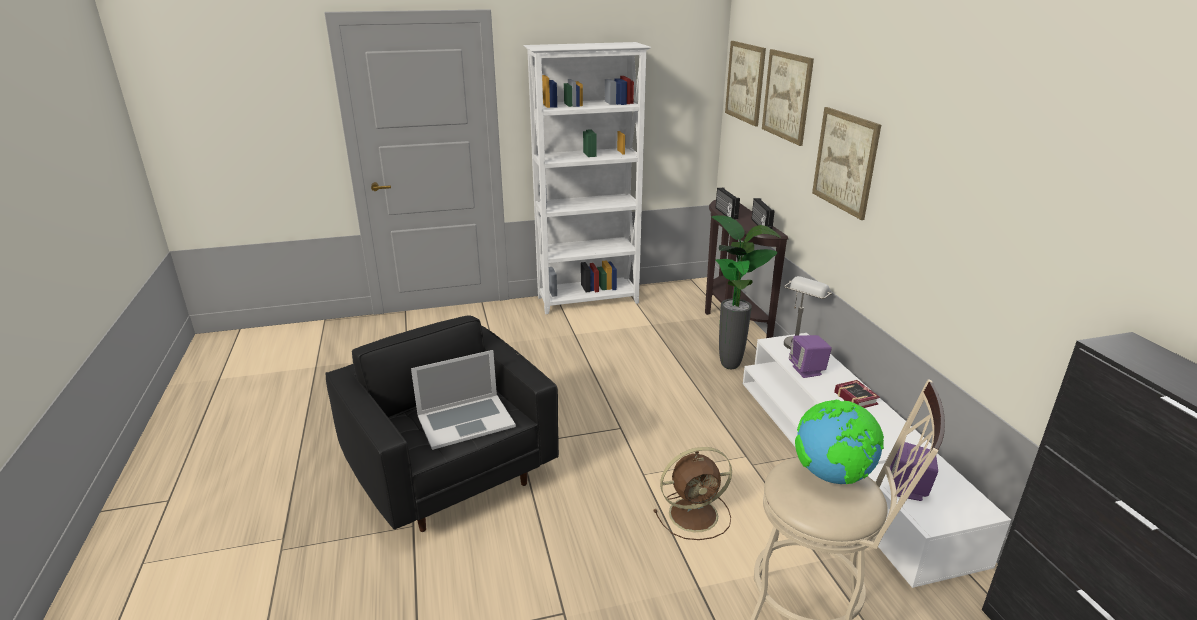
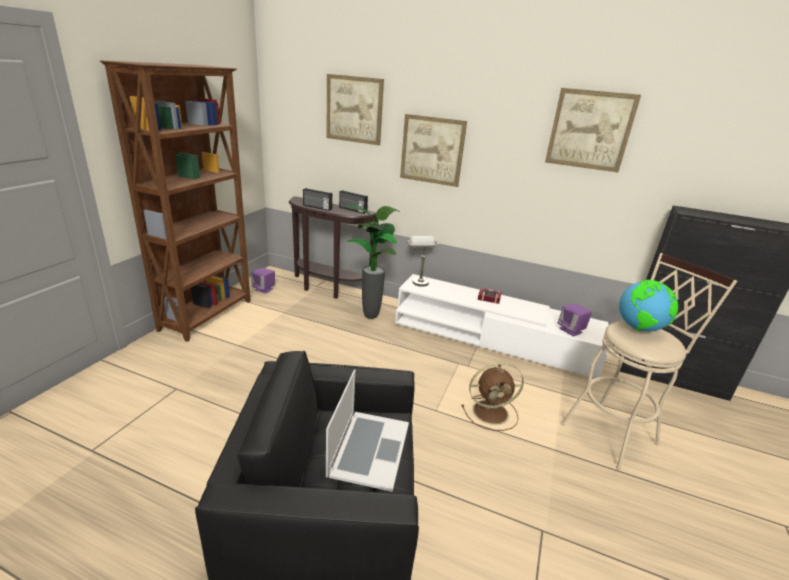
camera: 55 degrees left, 0 degrees up
(589, 300) = (208, 315): white bookcase -> brown bookcase
(695, 514) = (492, 412): brown fan -> brown fan turned 60 degrees clockwise
(745, 82) = (293, 102): picture -> picture (590, 130)
(807, 370) = (449, 294): purple speaker -> purple speaker (264, 289)

